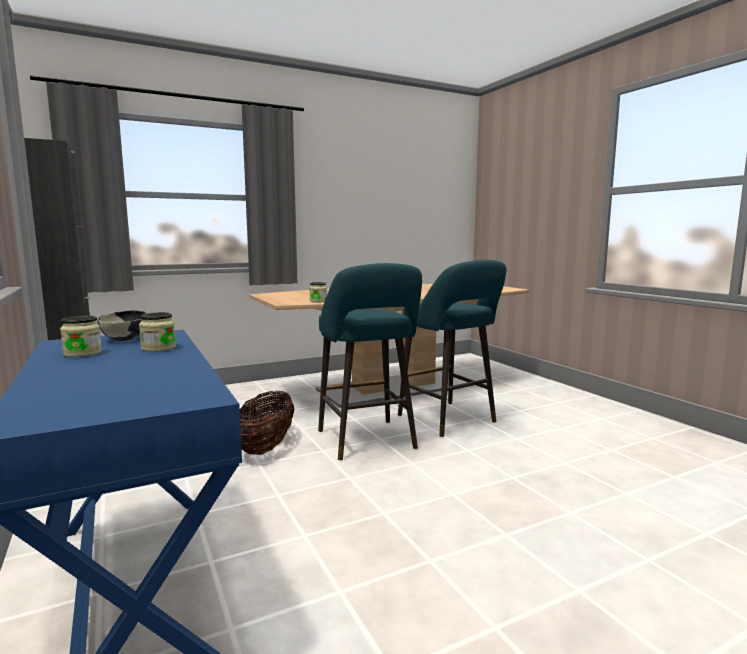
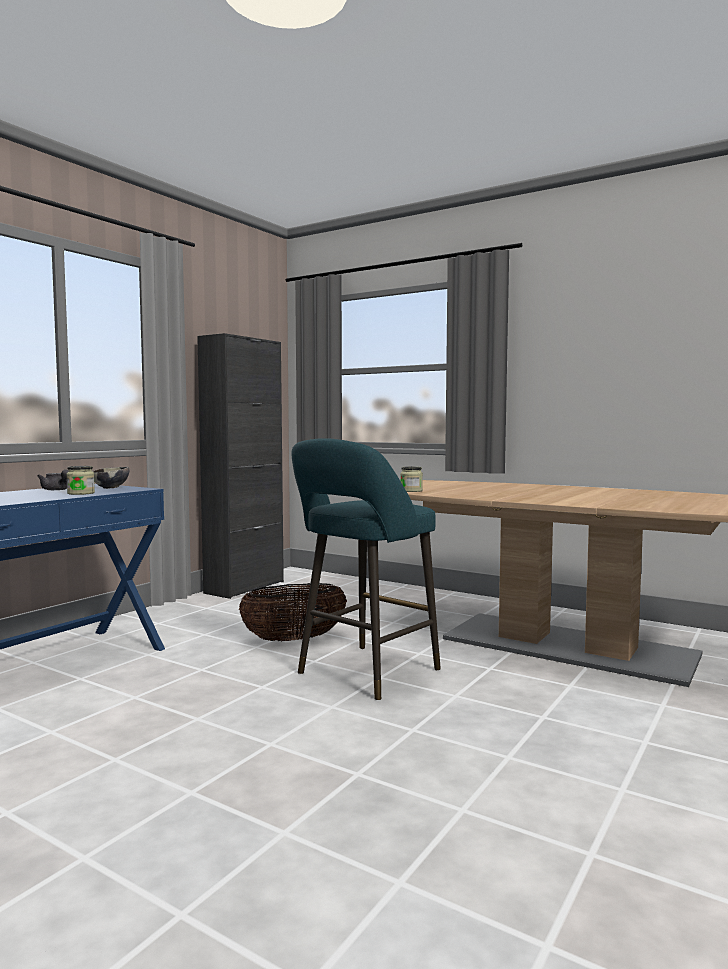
camera: 60 degrees right, 5 degrees down
(82, 353) = (57, 490): jar -> grey teapot
(450, 420) = (503, 700): turquoise stool -> none

